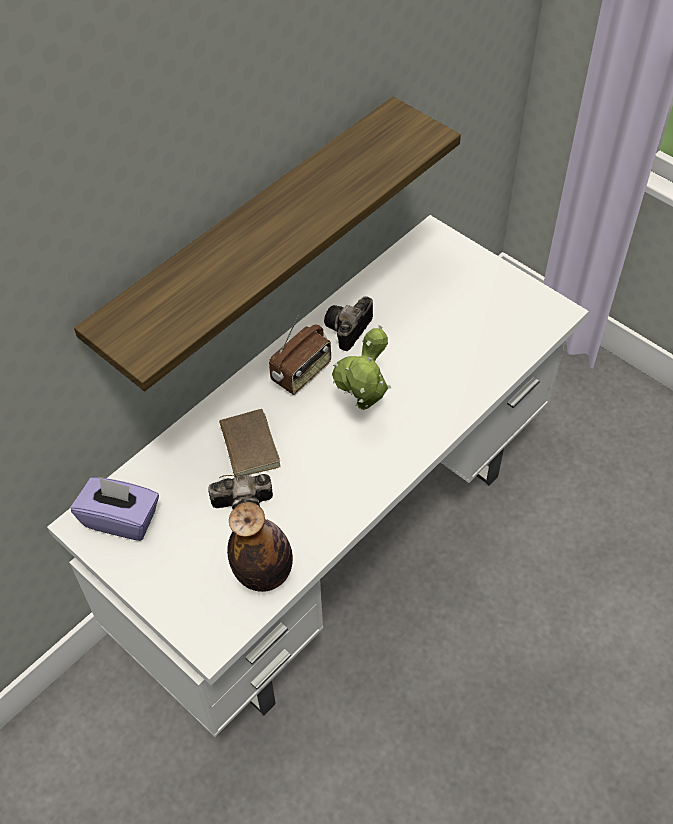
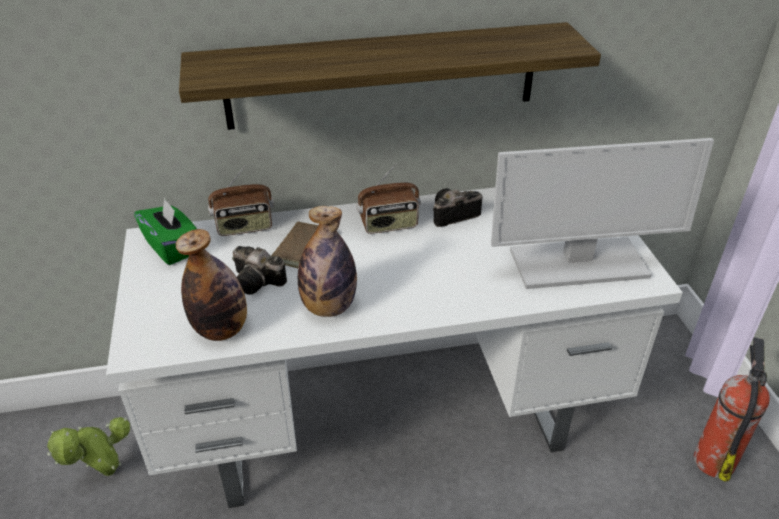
camera: 35 degrees right, 15 degrees down
(121, 519) = (172, 247): purple tissue box -> green tissue box
(168, 454) = (244, 227): none -> radio
(333, 493) = (328, 307): none -> bottle
(364, 409) = (412, 267): potted plant -> potted plant (105, 474)
(493, 327) = (577, 264): none -> monitor
(611, 413) = (713, 459): none -> fire extinguisher

